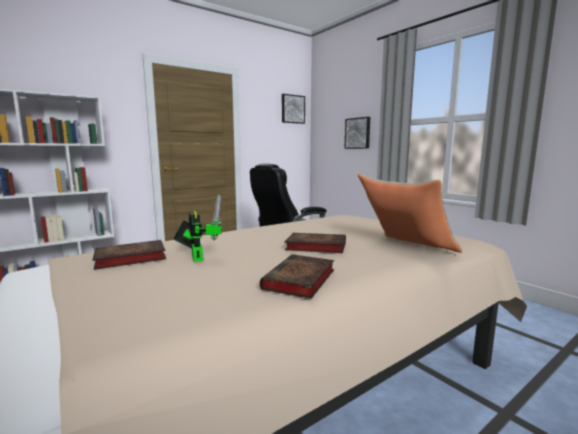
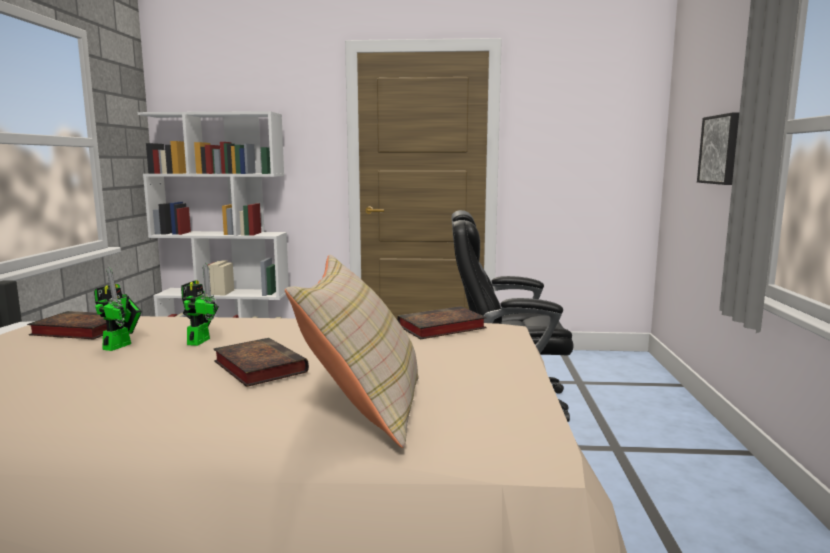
camera: 40 degrees right, 0 degrees up
(239, 245) = (200, 340): none -> toy robot
(292, 109) = (620, 100): picture -> none
(299, 280) = (92, 405): book -> book (440, 328)

